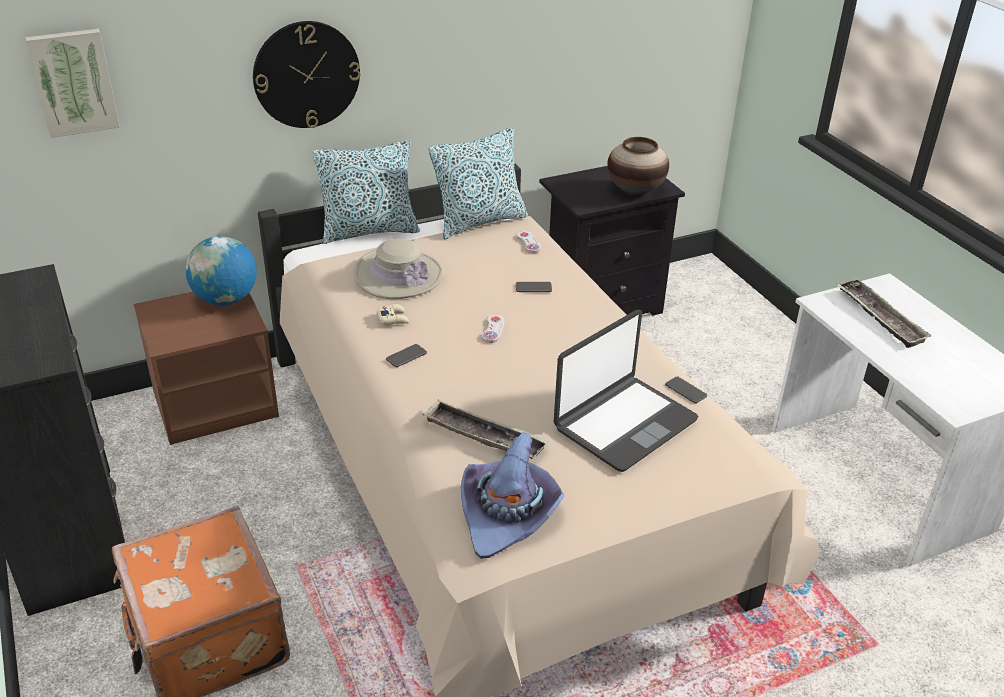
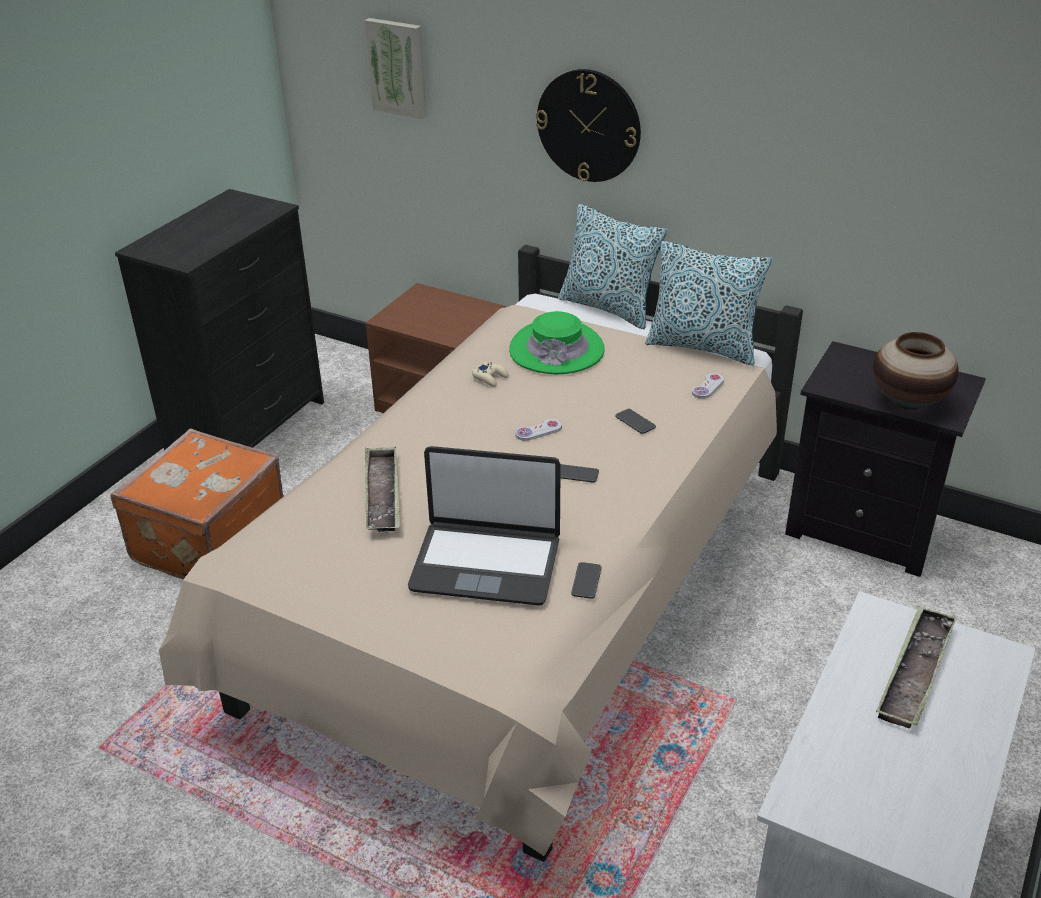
camera: 55 degrees right, 0 degrees up
(225, 299) = (471, 312): globe -> none
(398, 275) = (556, 350): beige hat -> green hat
(406, 356) = (446, 408): phone -> phone (575, 474)
(508, 514) = (296, 553): purple hat -> none

